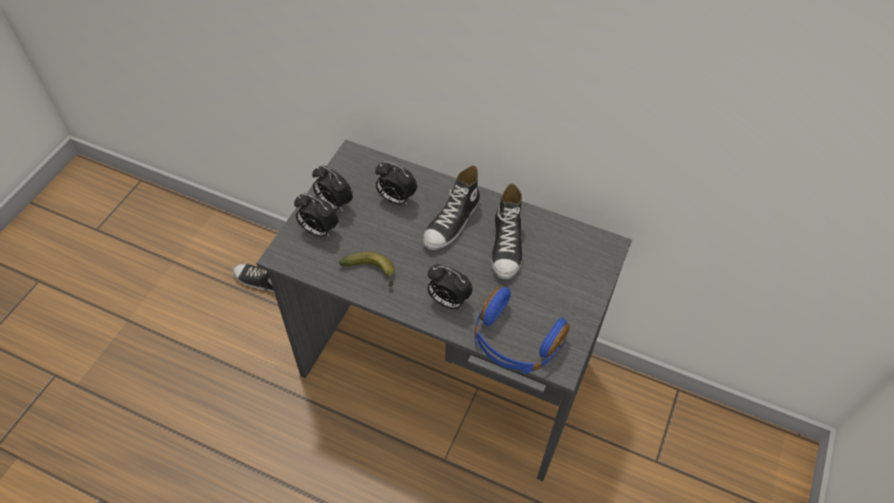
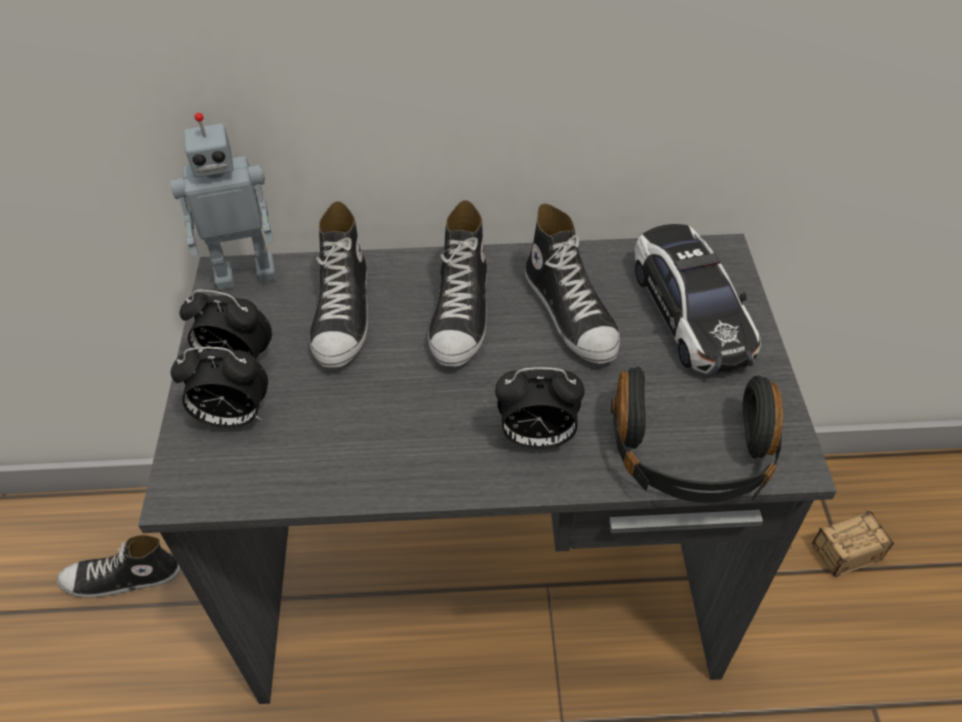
camera: 25 degrees left, 5 degrees down
(362, 157) = (246, 273): none -> toy robot
(372, 272) = (375, 446): banana -> none
(396, 199) = (343, 314): alarm clock -> shoe
(515, 342) = (691, 455): blue headphones -> black headphones
(568, 270) = (690, 311): none -> toy car
(637, 448) = (812, 564): none -> storage box

